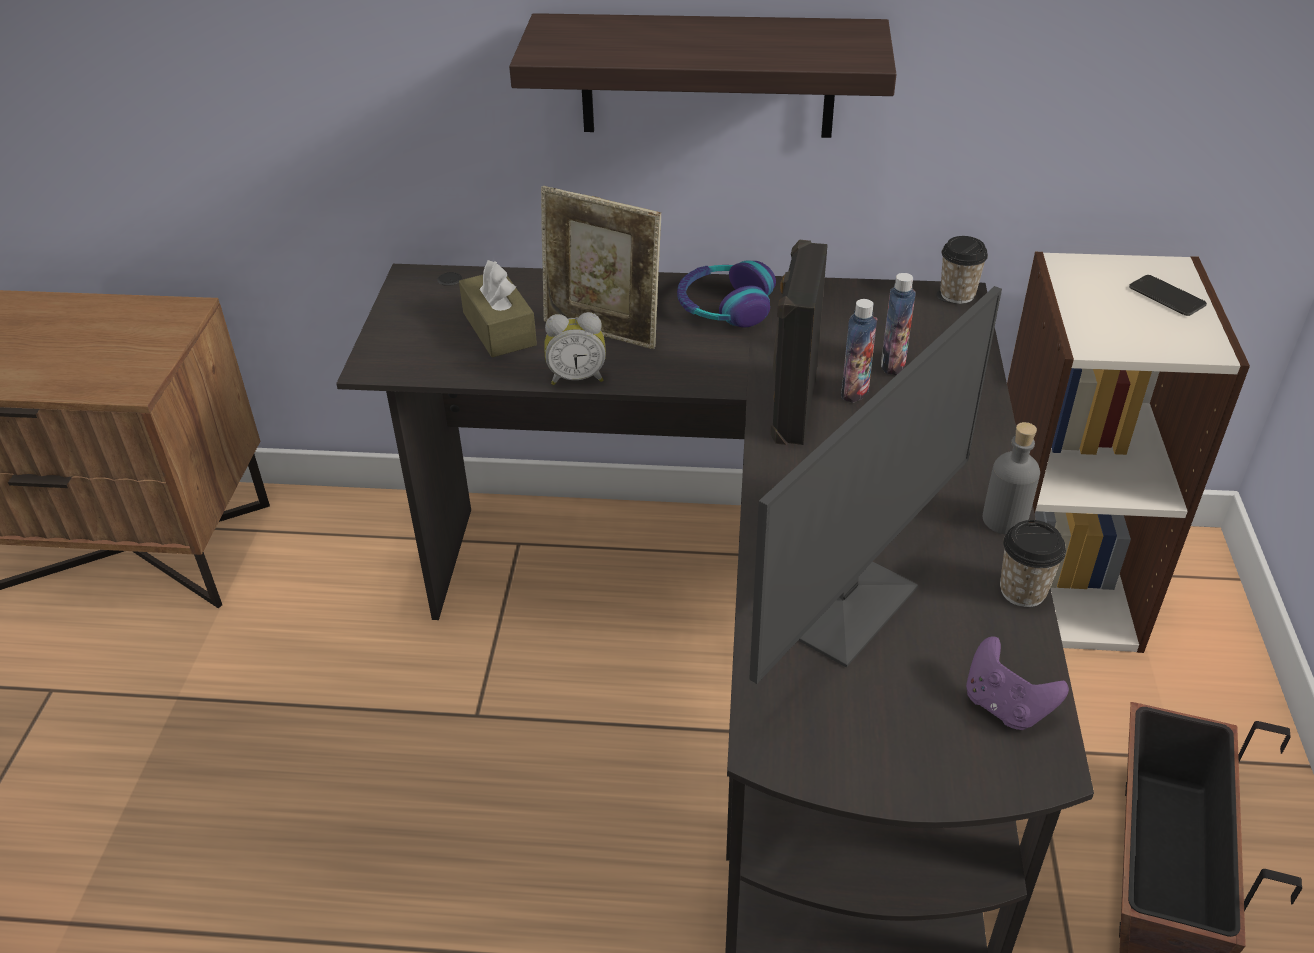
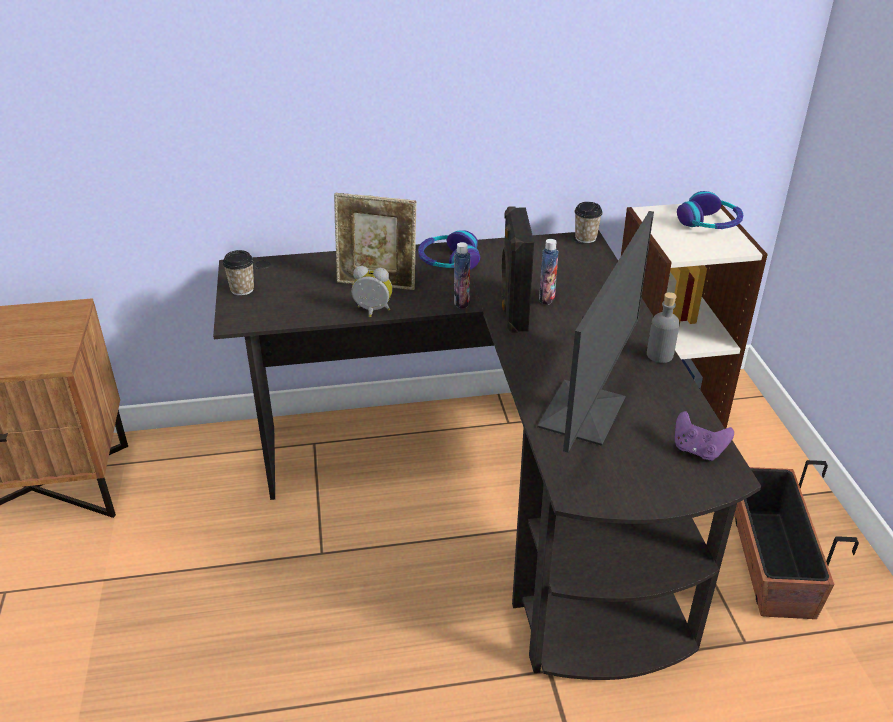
camera: 15 degrees left, 5 degrees down
(499, 329) = (309, 290): brown tissue box -> none
(577, 377) = (372, 312): alarm clock -> alarm clock turned 150 degrees counterclockwise
(707, 76) = (424, 117): shelf -> none
(893, 364) = (563, 280): bottle -> bottle (461, 302)
(1022, 591) = (684, 390): cup -> cup (242, 289)
(1166, 296) = (709, 223): phone -> headphones

